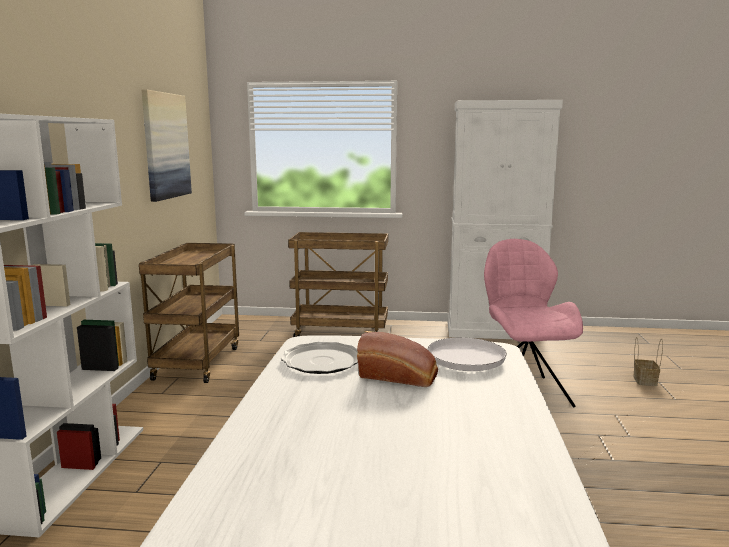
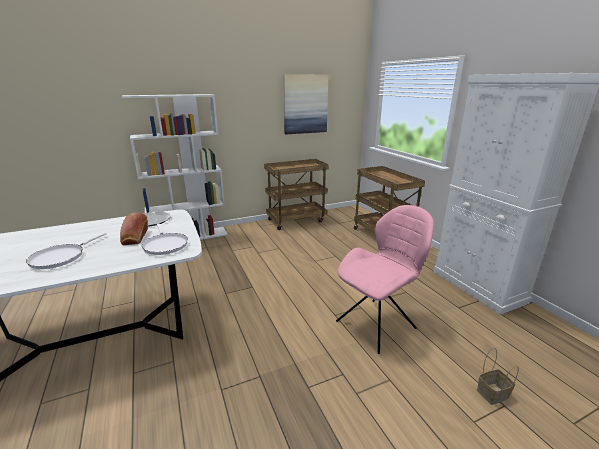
camera: 60 degrees right, 10 degrees up
(439, 441) = (60, 257): none -> white frying pan

